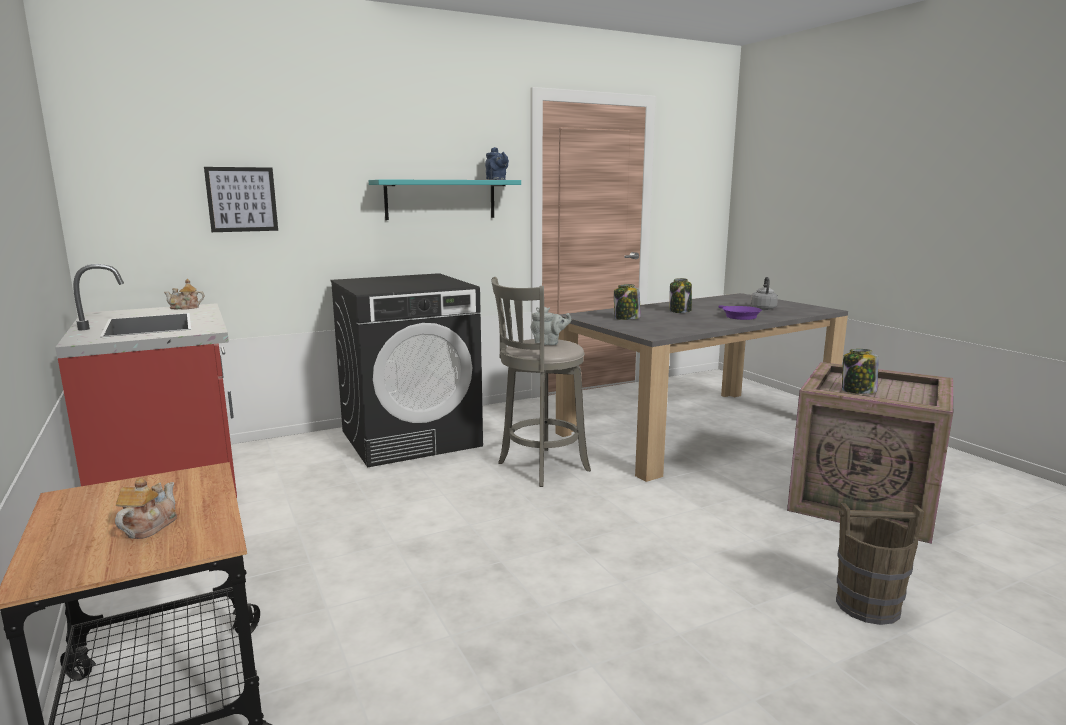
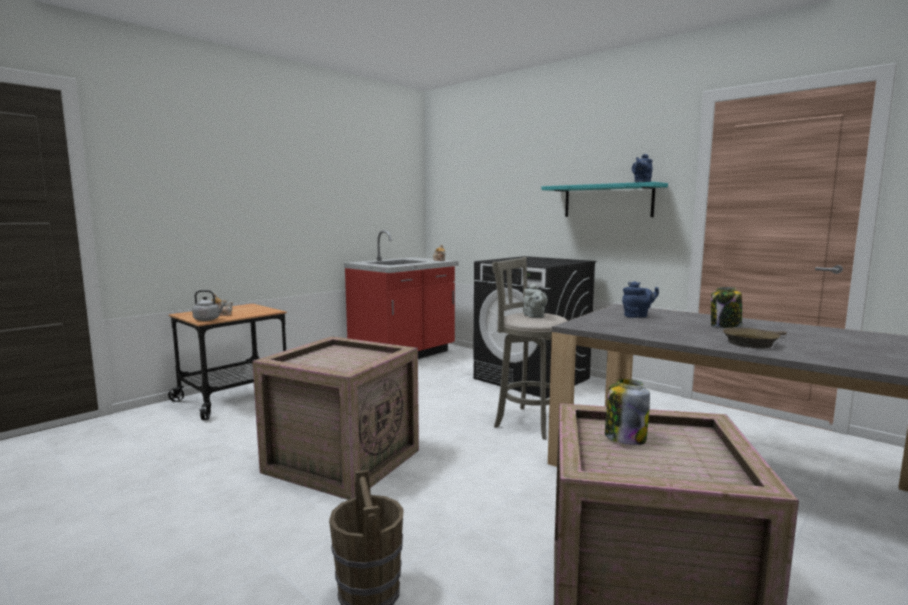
camera: 70 degrees right, 5 degrees down
(242, 199) = (489, 202): picture -> none
(578, 596) = (342, 460): none -> crate
(626, 319) = (637, 316): jar -> blue teapot
(738, 316) = (752, 343): purple frying pan -> brown frying pan
(763, 308) = (847, 350): grey kettle -> grey kettle (208, 319)

